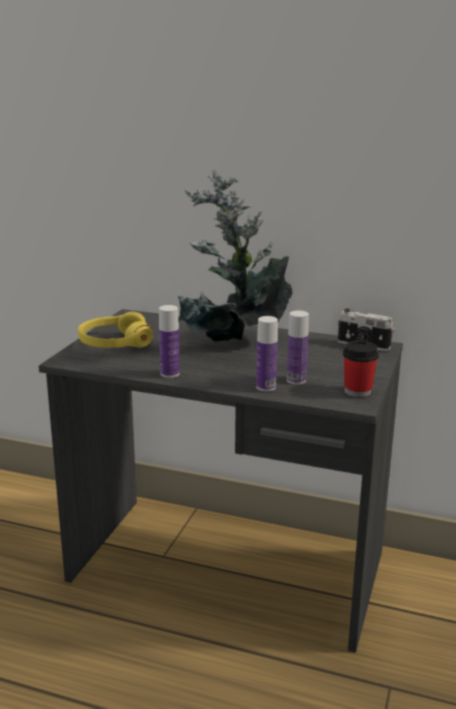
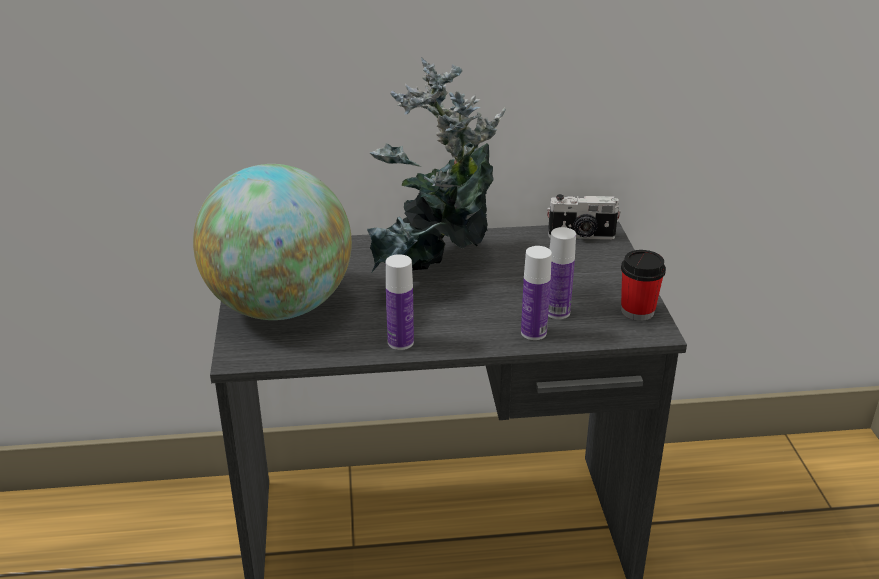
camera: 25 degrees left, 10 degrees up
(115, 343) = (280, 307): yellow headphones -> globe

